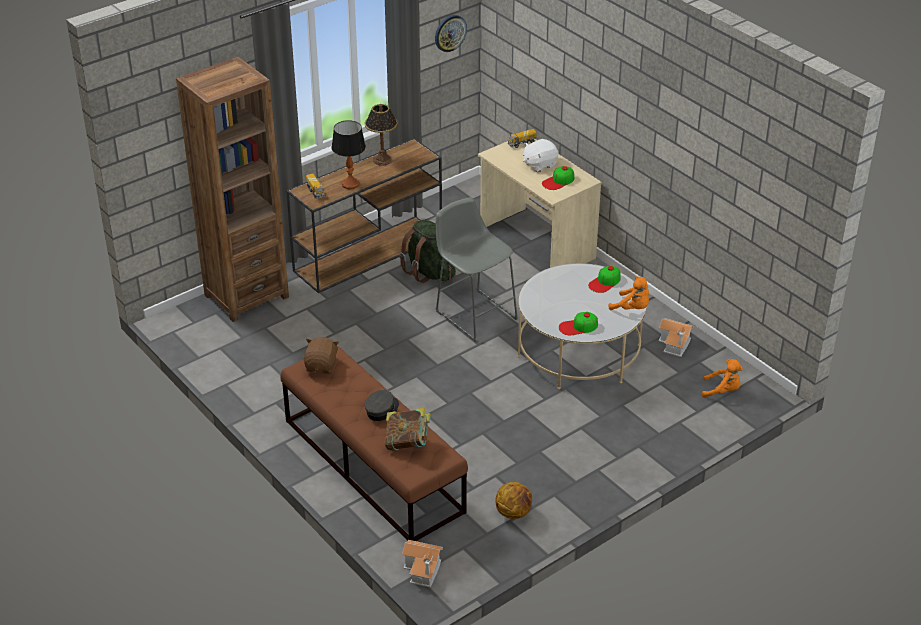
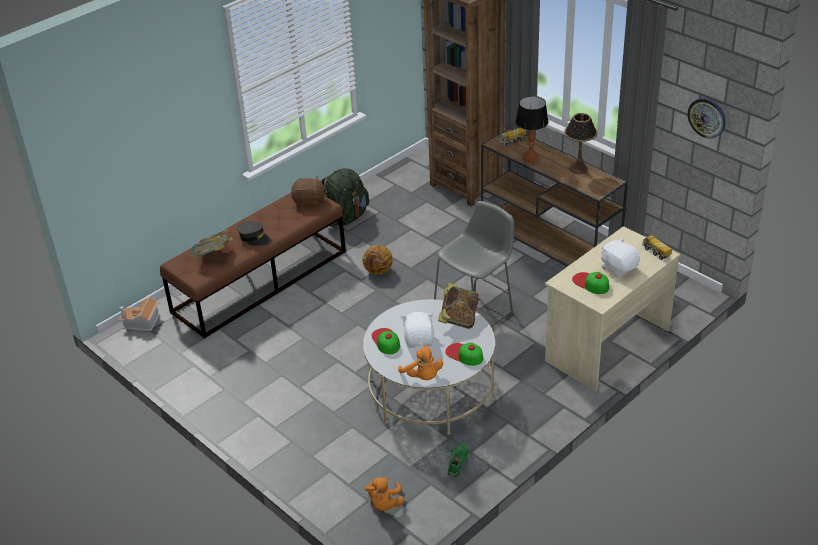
camera: 85 degrees right, 0 degrees up
(430, 272) = (532, 279): green backpack -> green backpack (346, 218)
(514, 513) = (203, 366): basketball -> basketball (378, 271)
(553, 280) = (458, 319): none -> book
(580, 306) = (419, 340): none -> white plush toy
(632, 308) = (422, 377): orange plush toy -> orange plush toy turned 60 degrees counterclockwise
(675, 344) = (458, 463): toy house -> green shoe

